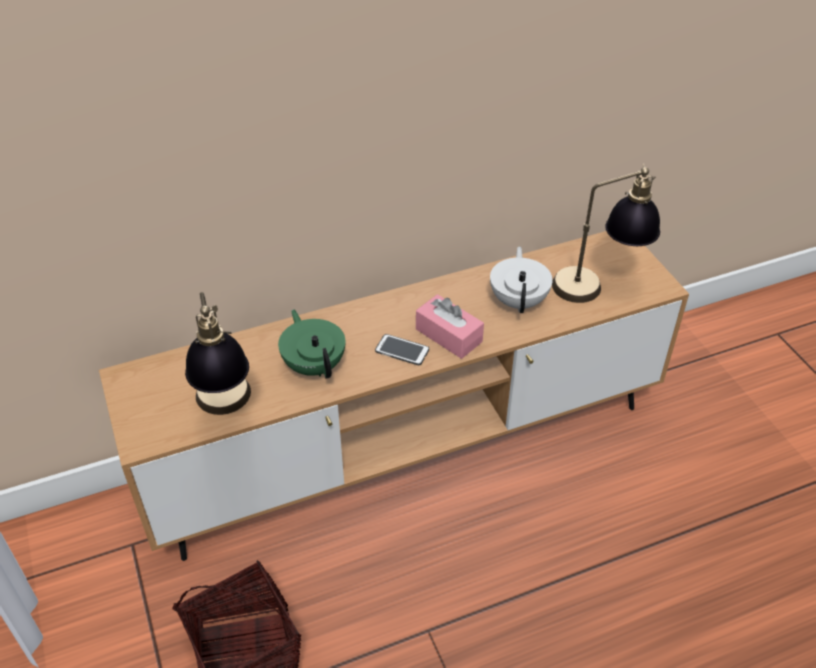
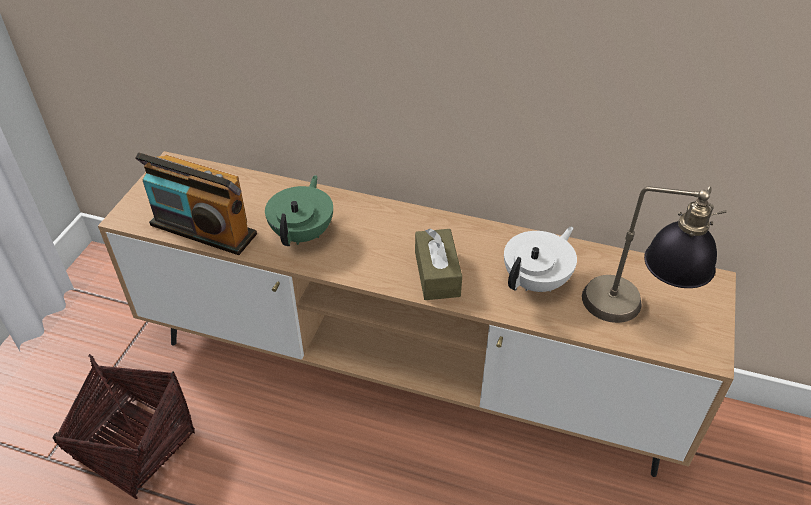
camera: 40 degrees right, 0 degrees up
(226, 411) = (203, 230): table lamp -> radio
(402, 350) = (383, 263): phone -> none
(448, 335) = (437, 274): pink tissue box -> brown tissue box

